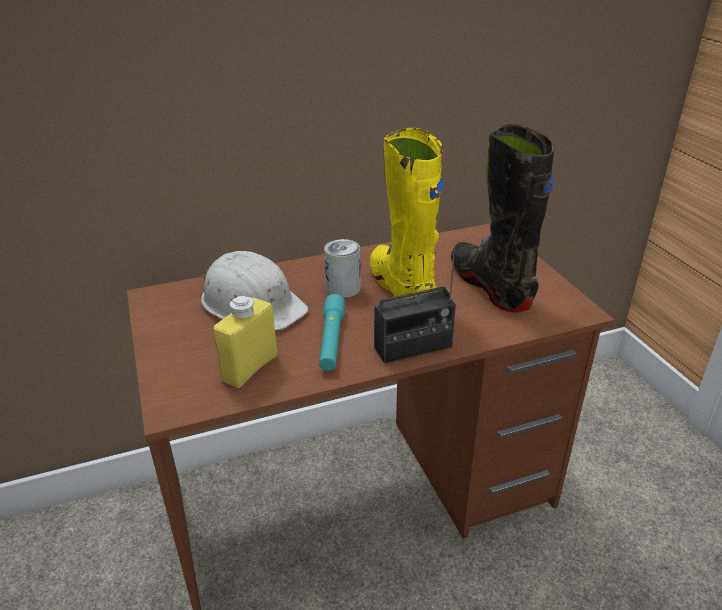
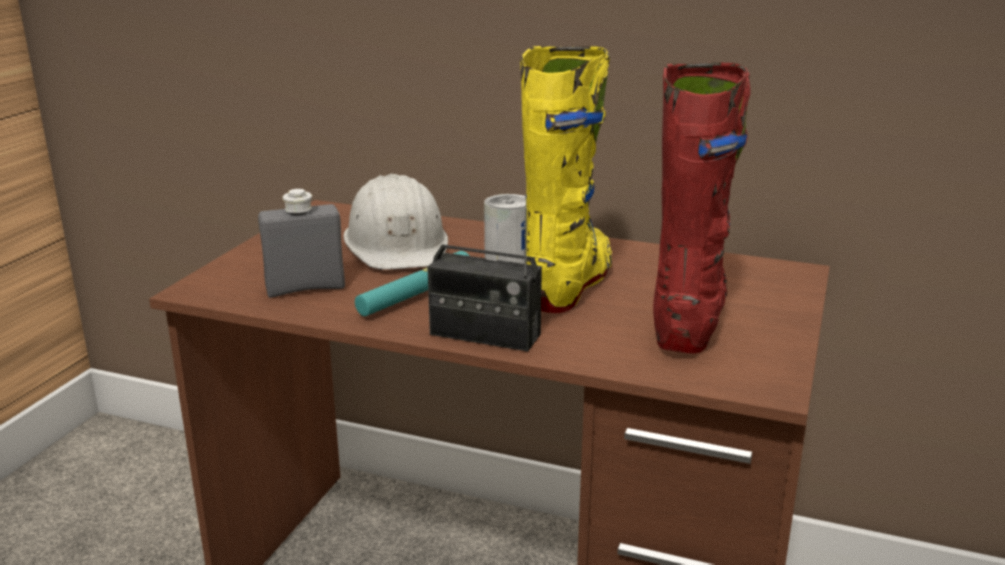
camera: 40 degrees right, 10 degrees down
(250, 368) = (305, 288): yellow bottle -> grey bottle
(490, 286) = (689, 319): black boot -> red boot

